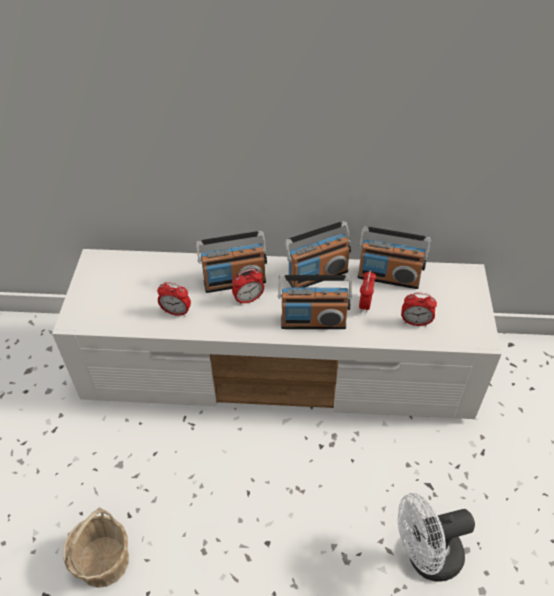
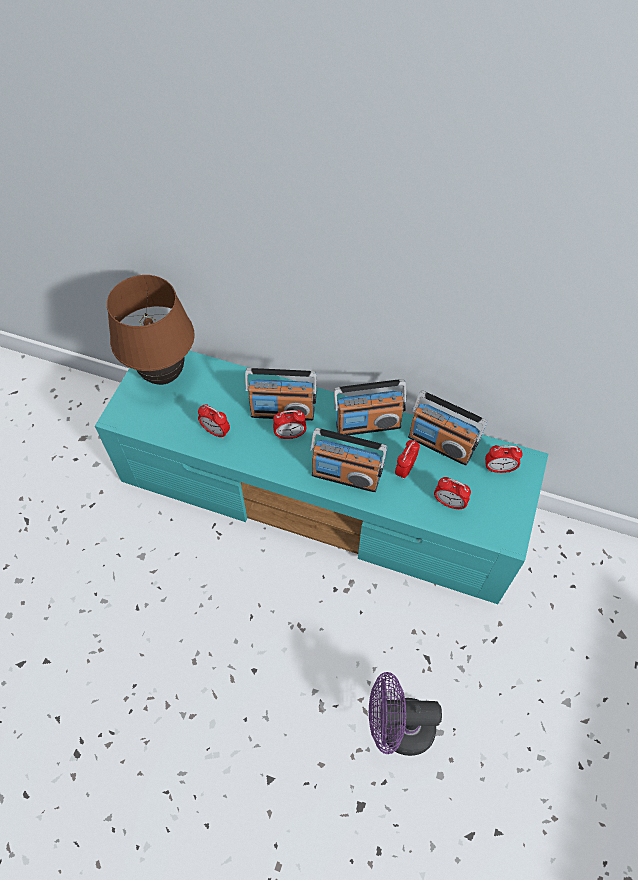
camera: 15 degrees right, 10 degrees up
(104, 561) = (104, 645): basket -> none
(109, 276) = (164, 376): none -> brown table lamp
(280, 368) = (321, 497): white tv stand -> turquoise tv stand
(425, 557) = (398, 727): white fan -> purple fan
(447, 285) = (499, 468): none -> alarm clock

